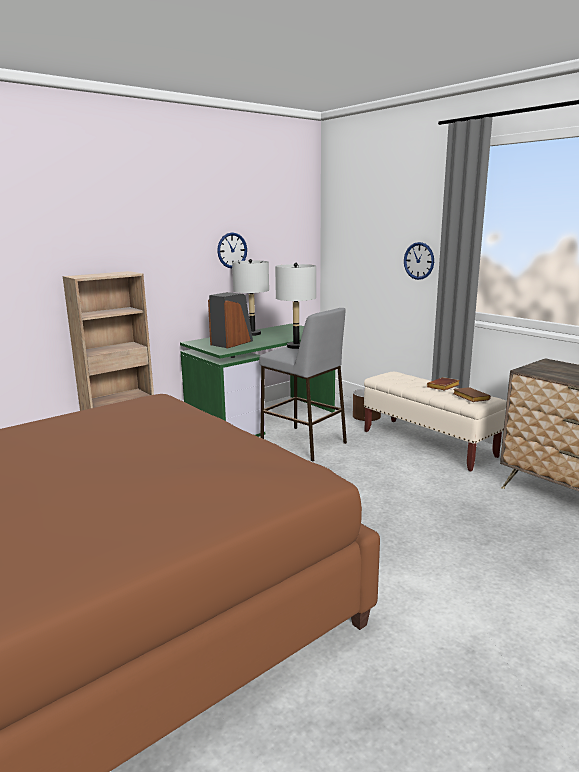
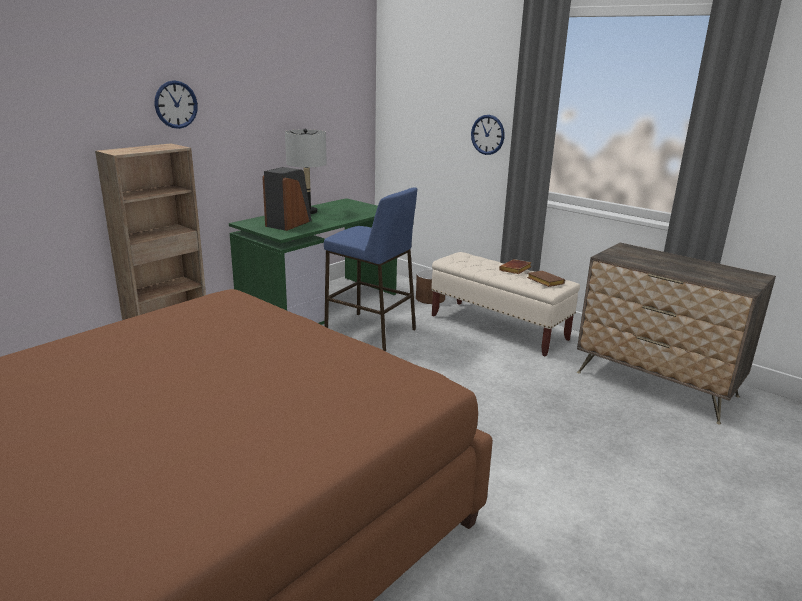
camera: 10 degrees left, 5 degrees up
(232, 250) = (283, 117): wall clock -> wall clock (176, 104)
(296, 346) = (362, 228): grey table lamp -> none
(304, 443) = (371, 331): grey stool -> blue stool

